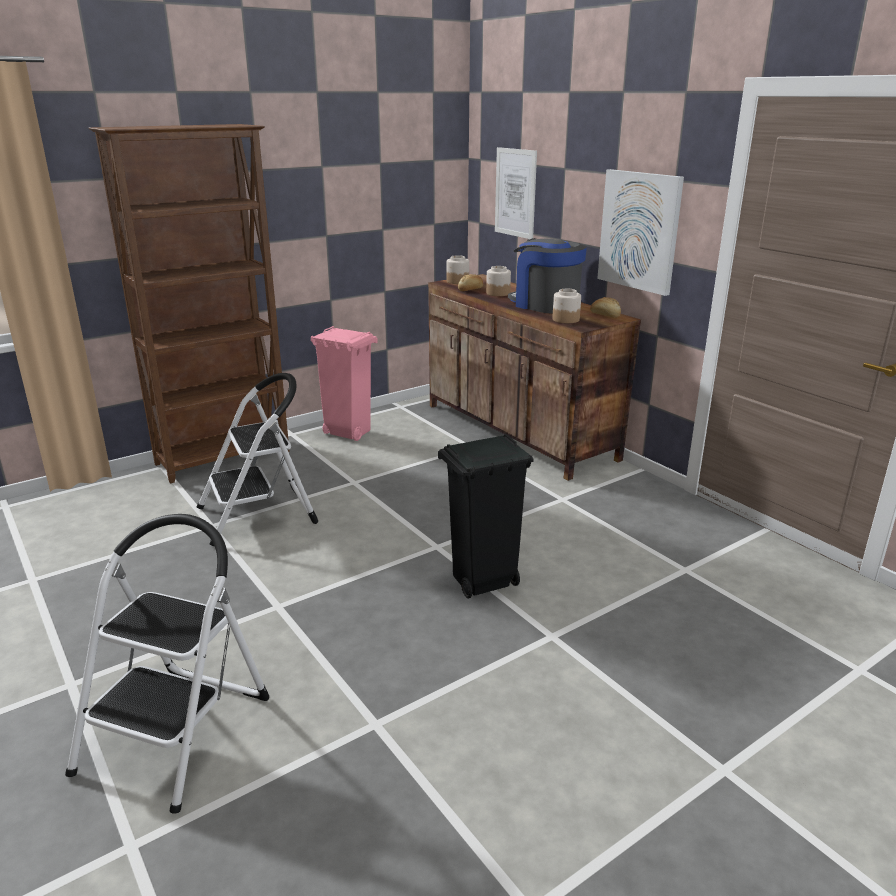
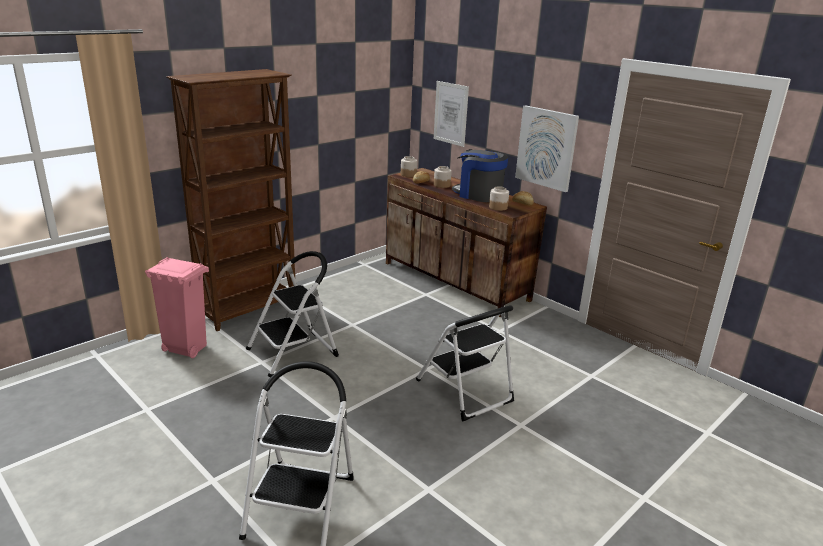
camera: 10 degrees left, 0 degrees up
(347, 433) = (333, 286): pink trash can -> pink trash can (185, 349)
(482, 582) = (465, 392): black trash can -> step ladder

